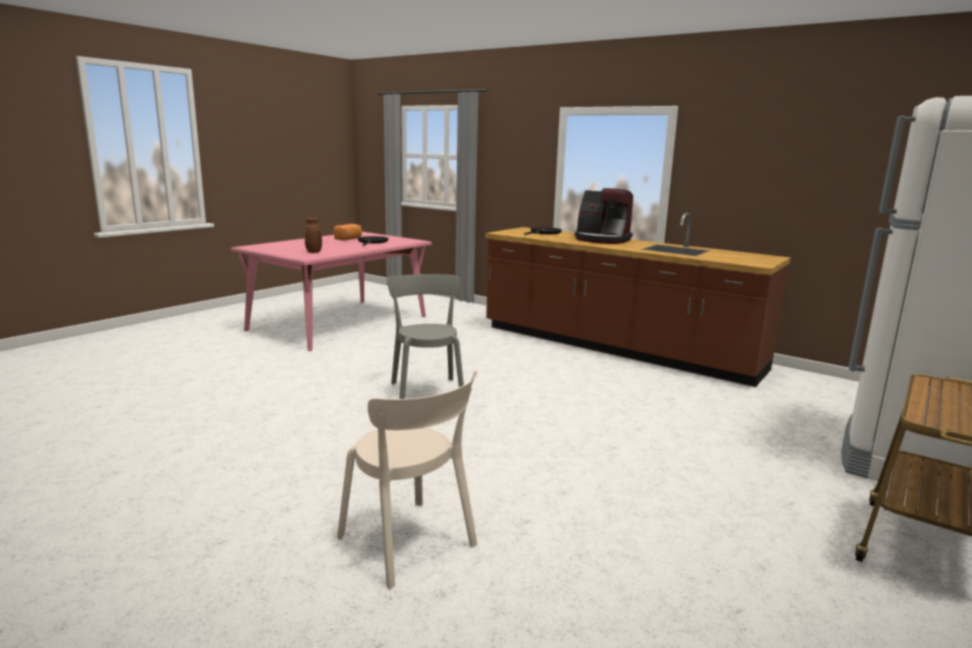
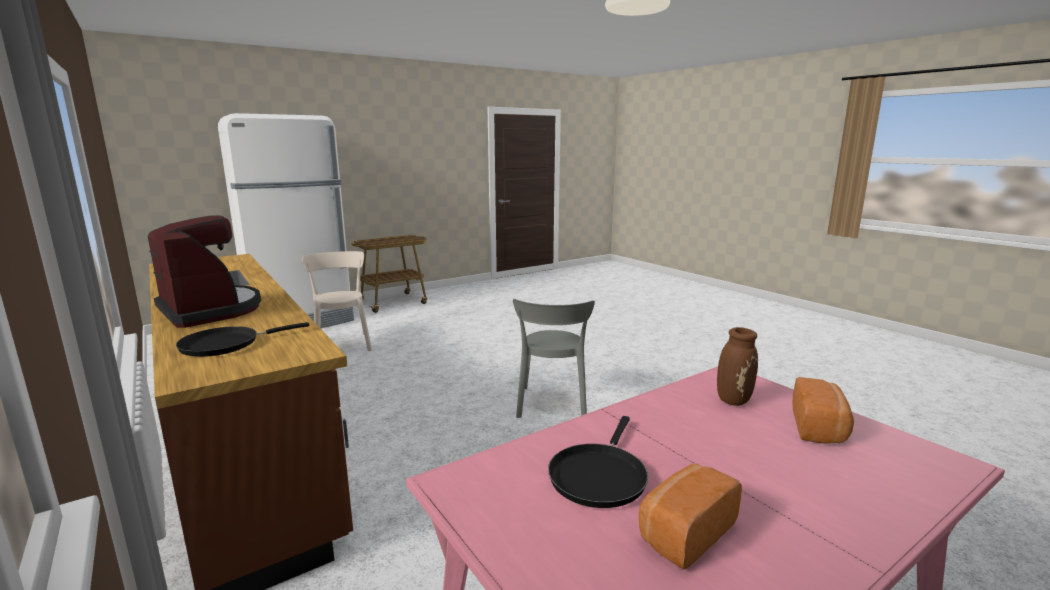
camera: 160 degrees left, 0 degrees up
(285, 249) = (819, 428): none -> bread
(410, 544) = (595, 324): beige chair -> beige chair (342, 344)

